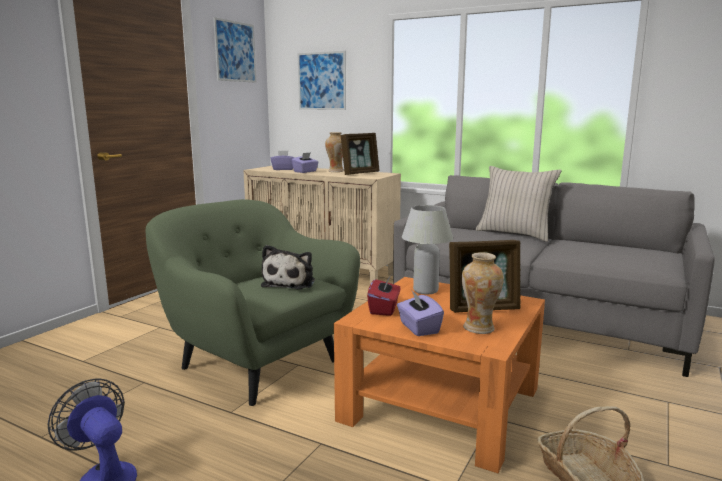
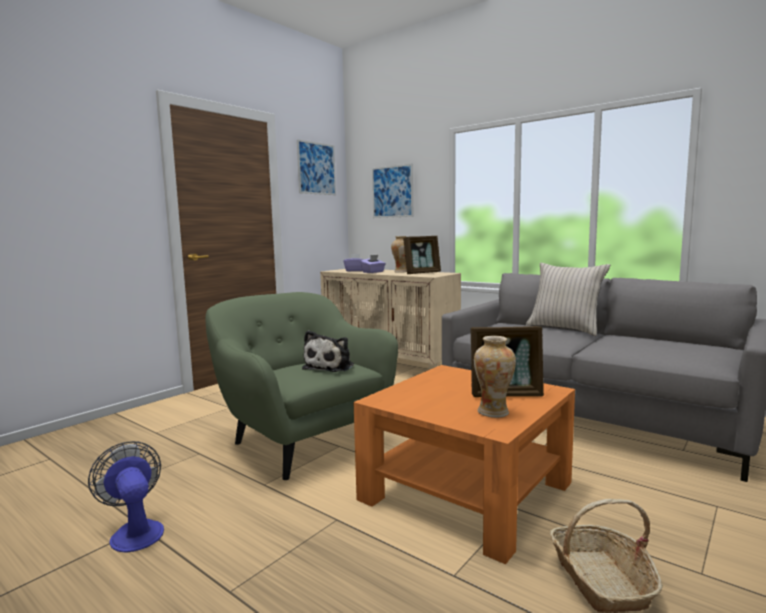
camera: 10 degrees right, 5 degrees down
(384, 309) = (407, 392): red tissue box -> none
(418, 328) = (432, 409): purple tissue box -> none
(425, 290) = (455, 377): white table lamp -> none

